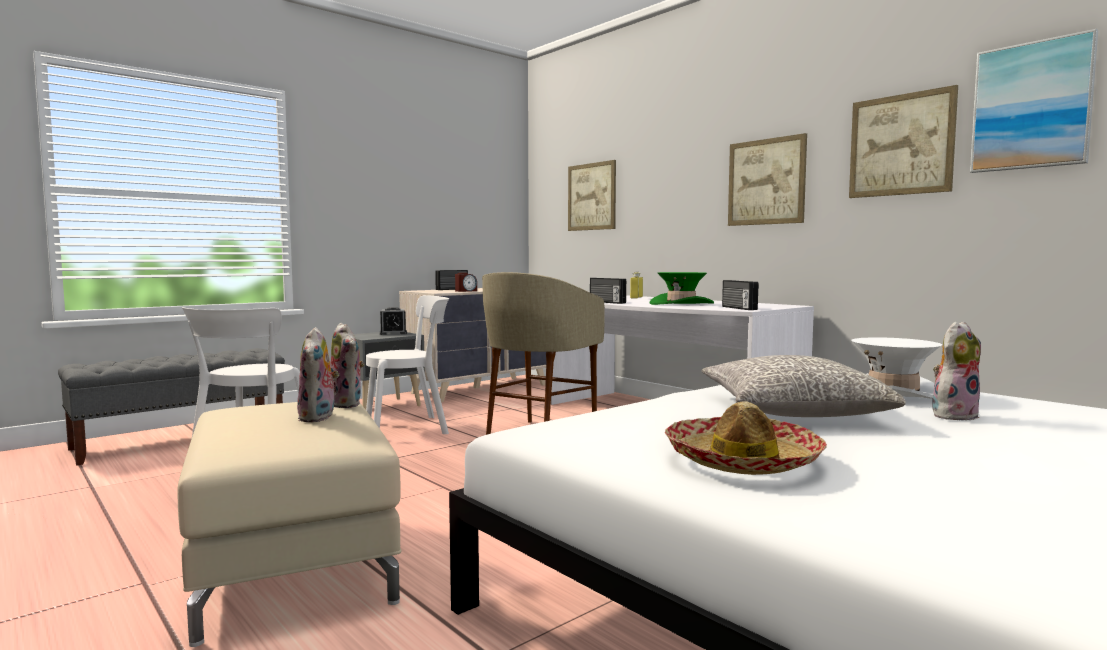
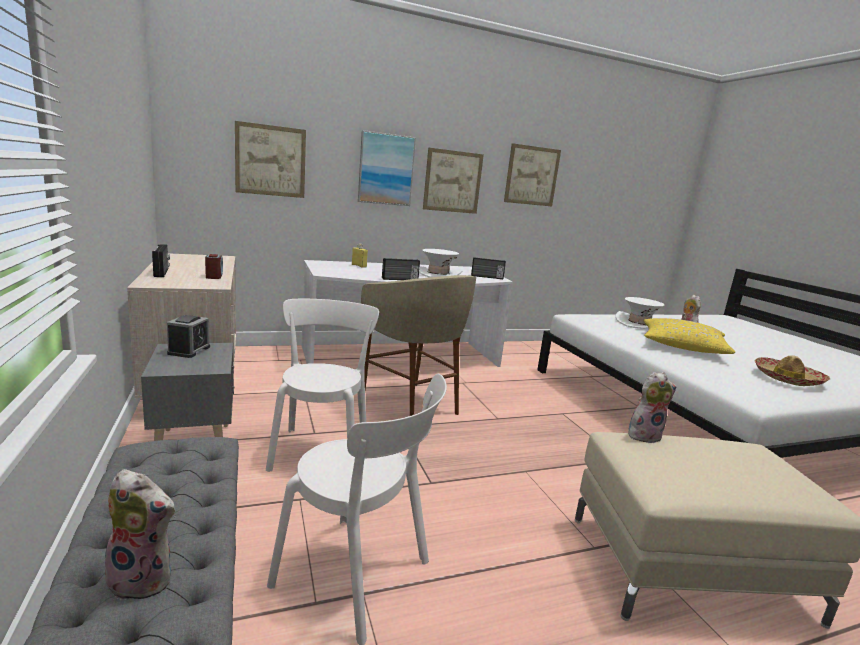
camera: 70 degrees left, 10 degrees up
(319, 417) = (706, 451): plush toy -> plush toy (145, 578)
(681, 304) = (438, 274): green hat -> white hat
(790, 411) = (682, 347): grey pillow -> yellow pillow
(1031, 106) = (584, 170): picture -> picture (386, 169)

